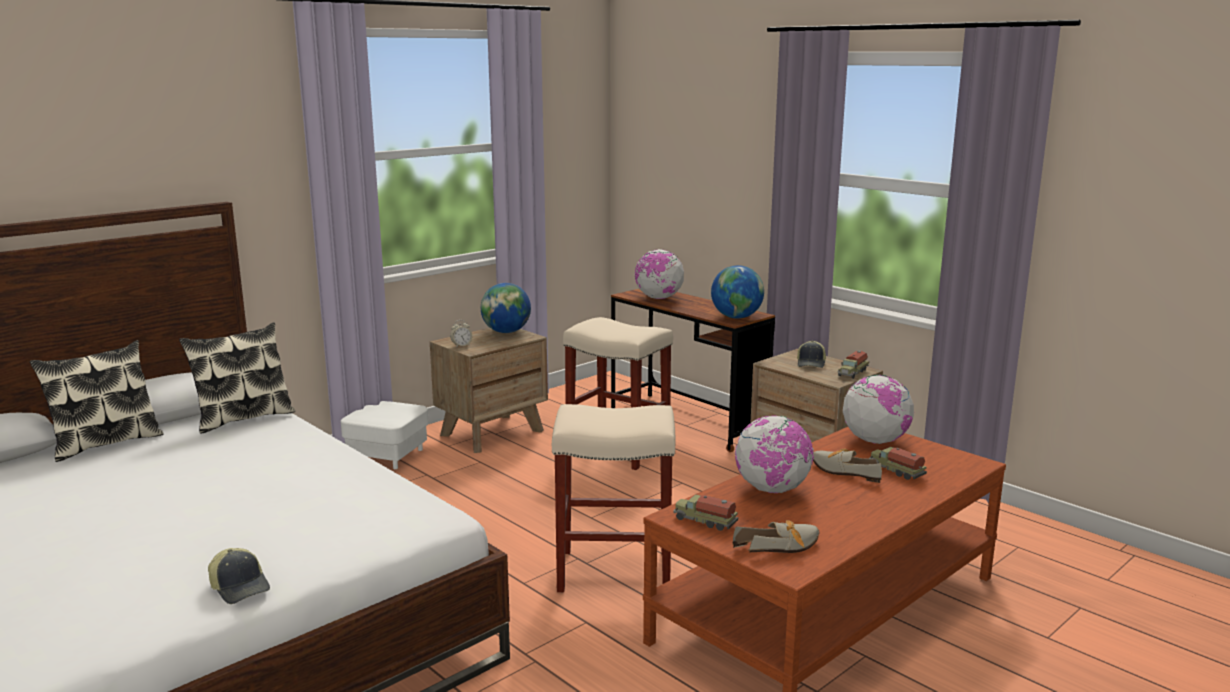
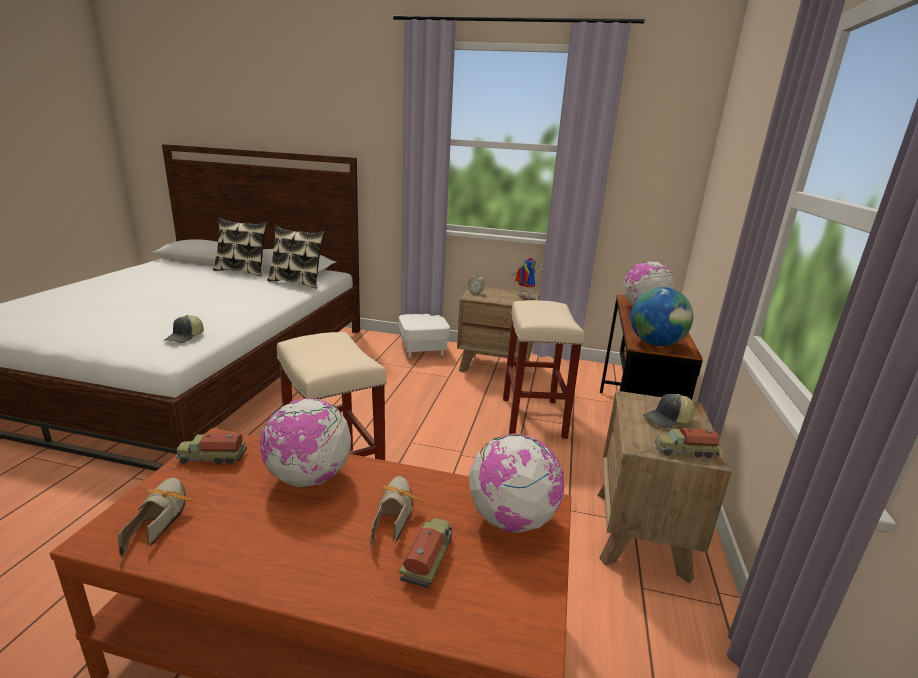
camera: 55 degrees right, 5 degrees up
(240, 587) = (56, 336): cap -> cap (185, 337)
(506, 332) = (522, 296): globe -> toy robot
(704, 521) = (212, 458): toy truck -> toy truck turned 90 degrees counterclockwise
(783, 546) = (160, 517): shoe -> shoe turned 135 degrees counterclockwise

